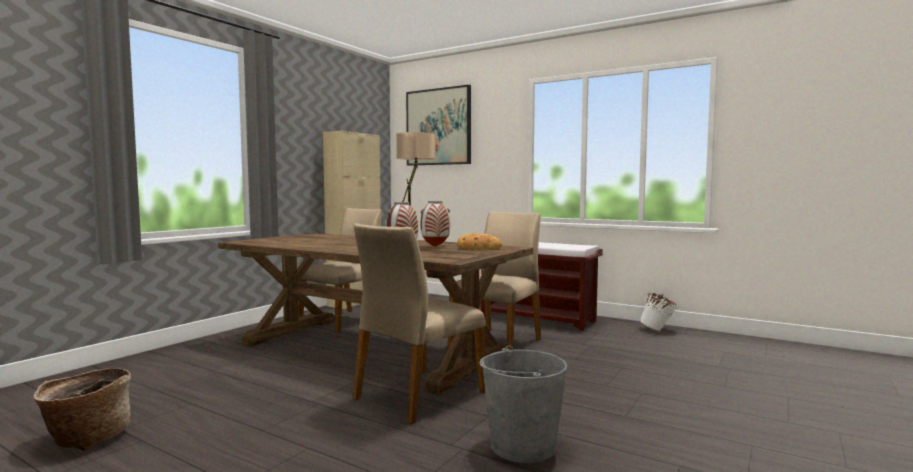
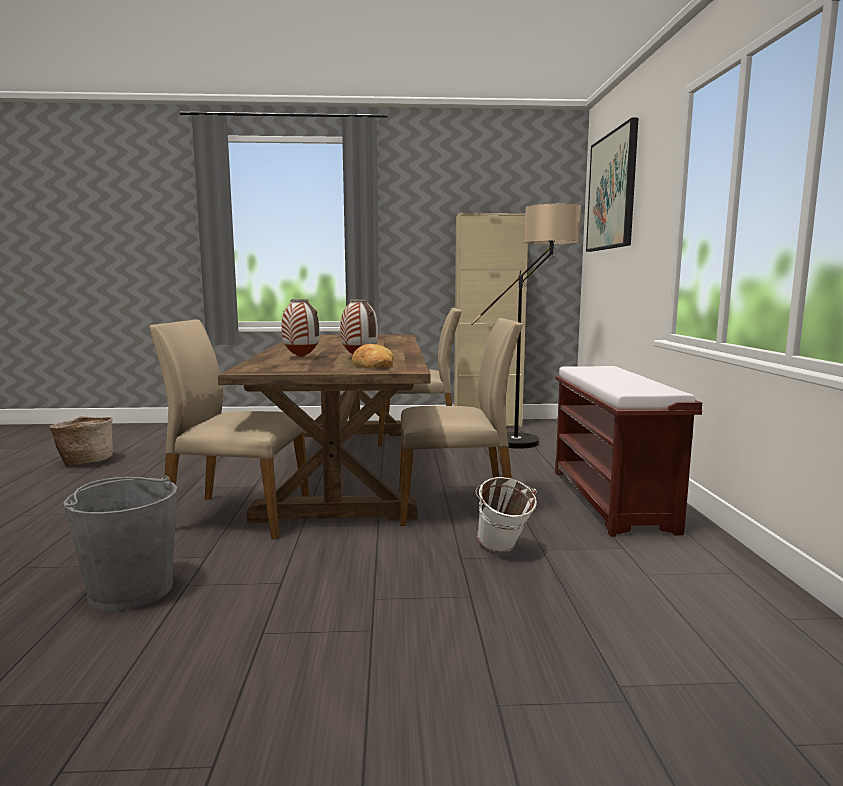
camera: 55 degrees right, 5 degrees up
(658, 330) = (746, 591): white bucket -> white bucket (503, 551)

